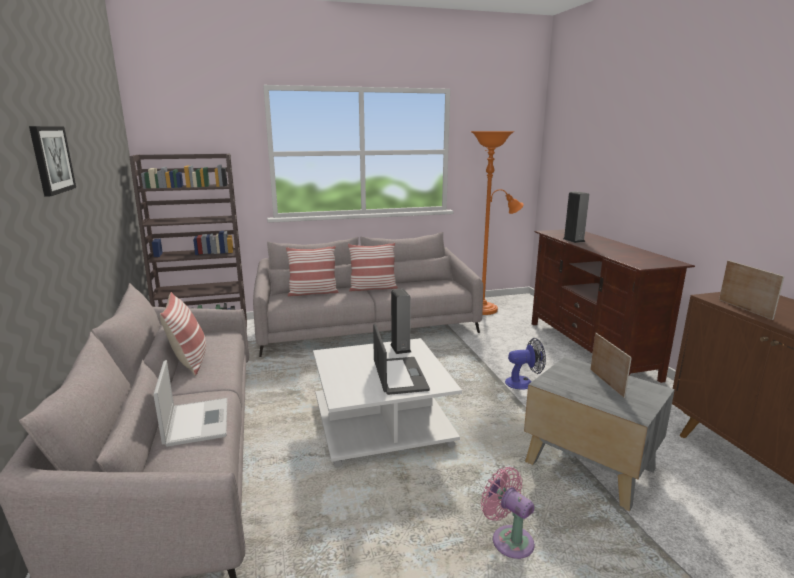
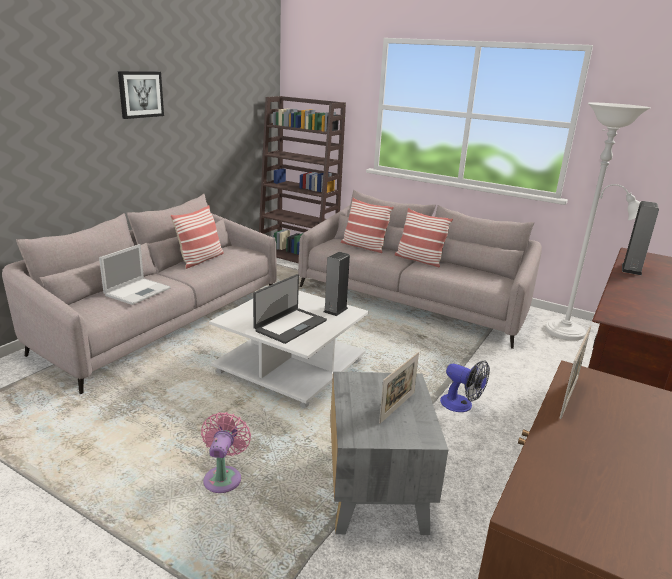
camera: 45 degrees right, 5 degrees up
(486, 309) = (570, 333): orange floor lamp -> white floor lamp

